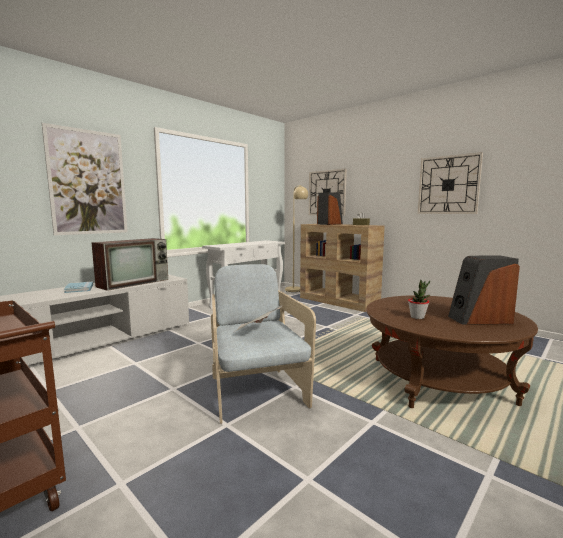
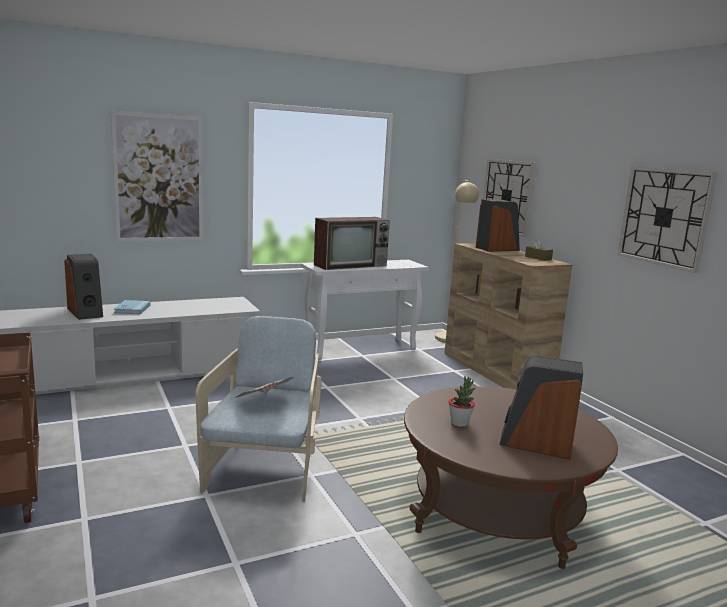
camera: 20 degrees right, 5 degrees up
(36, 295) = (86, 312): none -> speaker
(134, 283) = (195, 309): television -> television (351, 265)

